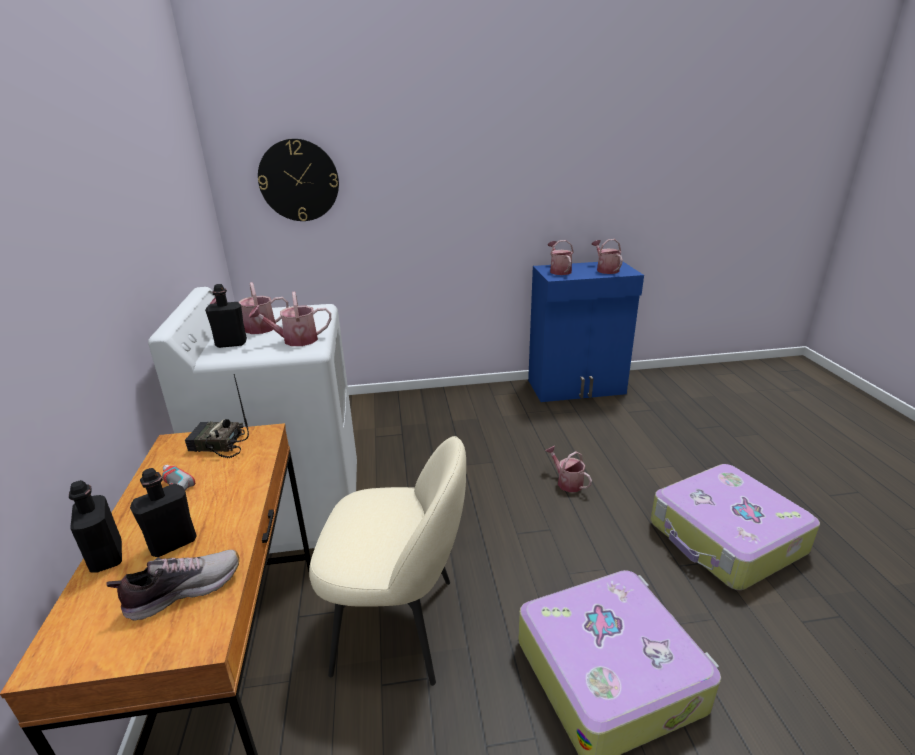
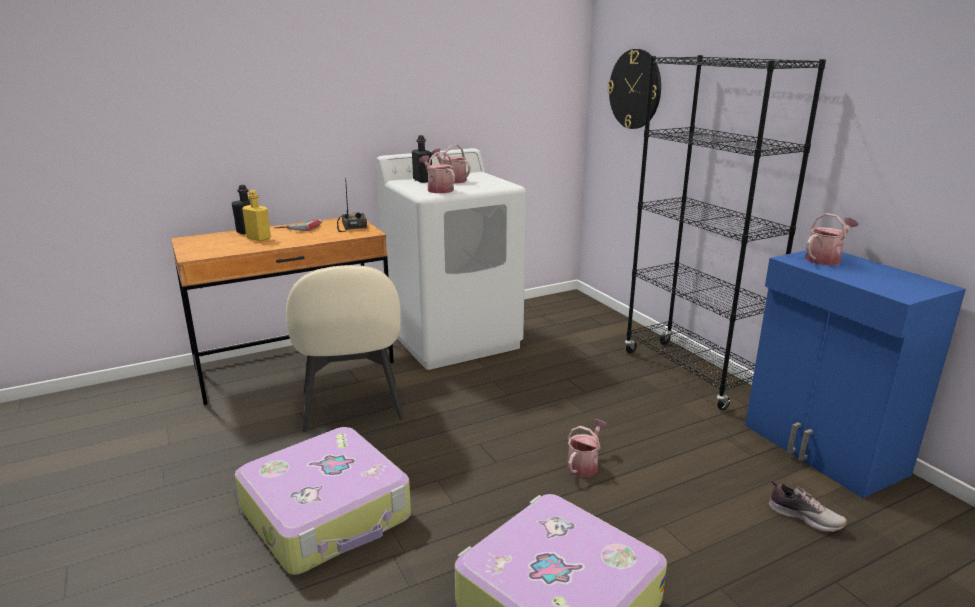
camera: 70 degrees right, 5 degrees down
(173, 543) = (258, 238): black bottle -> yellow bottle
(183, 590) = (224, 247): shoe -> shoe (804, 517)
(462, 398) = (691, 373): none -> black bookcase
(605, 270) = (885, 281): watering can -> none

